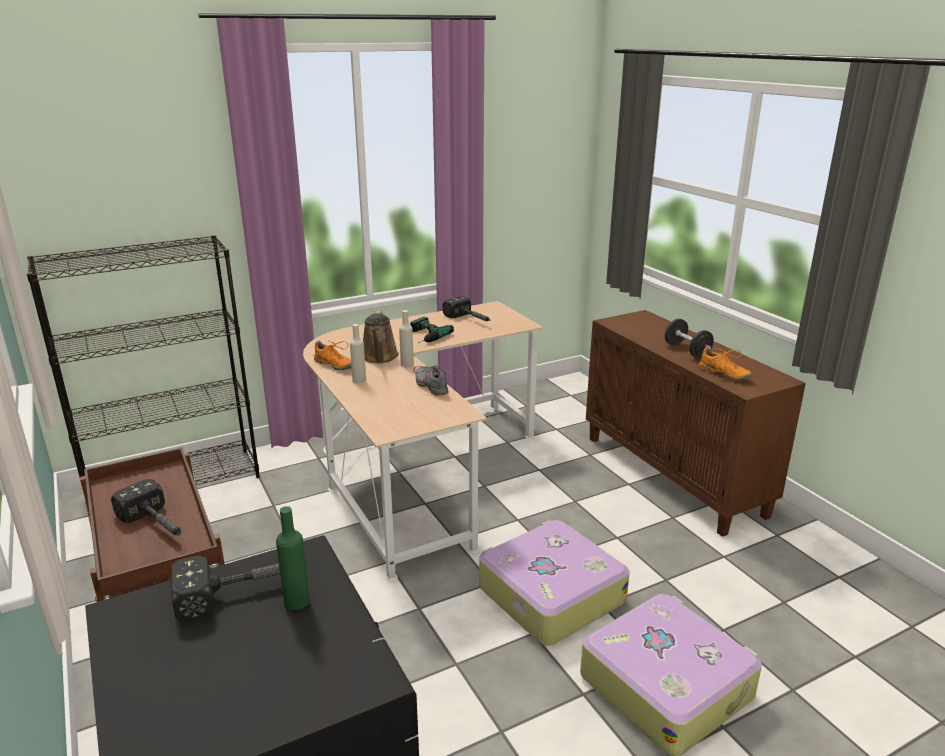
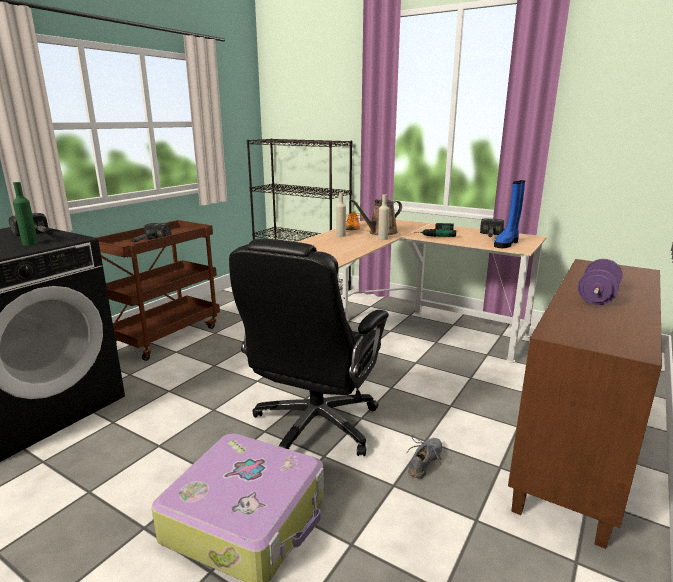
camera: 60 degrees right, 5 degrees down
(432, 386) = (361, 248): grey shoe -> grey shoe (425, 462)
(501, 322) = (506, 243): none -> blue boot
(549, 594) = (314, 426): suitcase -> black office chair
(687, 351) = (597, 297): black dumbbell -> purple dumbbell
(724, 374) = (575, 319): orange shoe -> none

